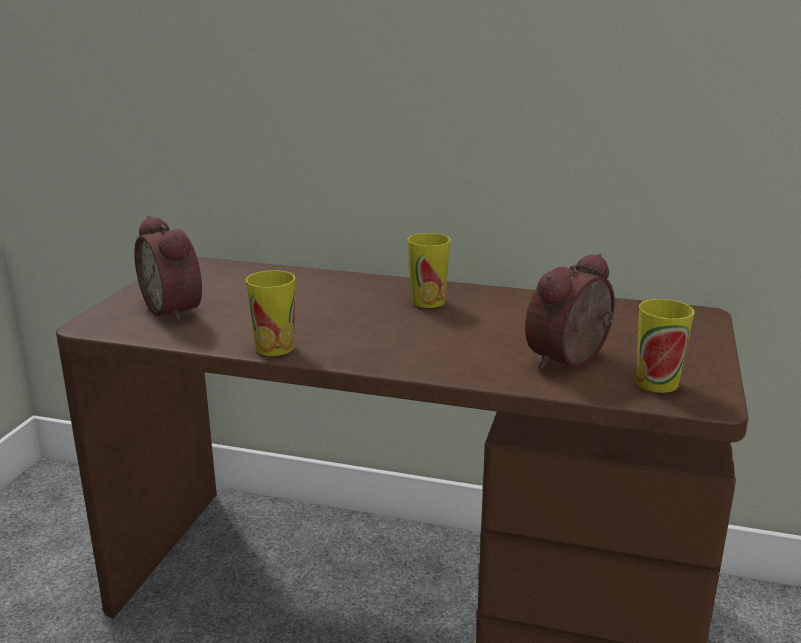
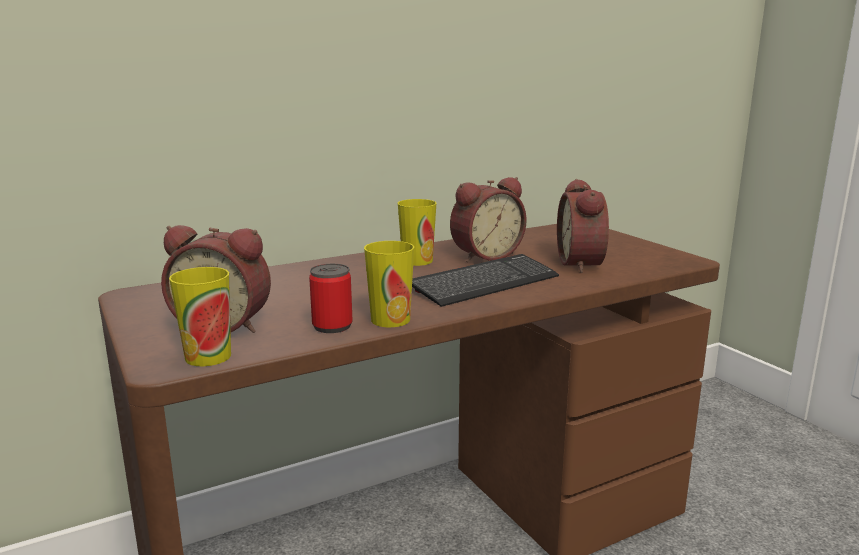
camera: 45 degrees left, 5 degrees down
(229, 336) = (332, 326): none -> can
(425, 344) = (485, 283): none -> keyboard
(500, 316) = (484, 255): none -> alarm clock
(656, 383) = (647, 260): cup -> cup (208, 357)

